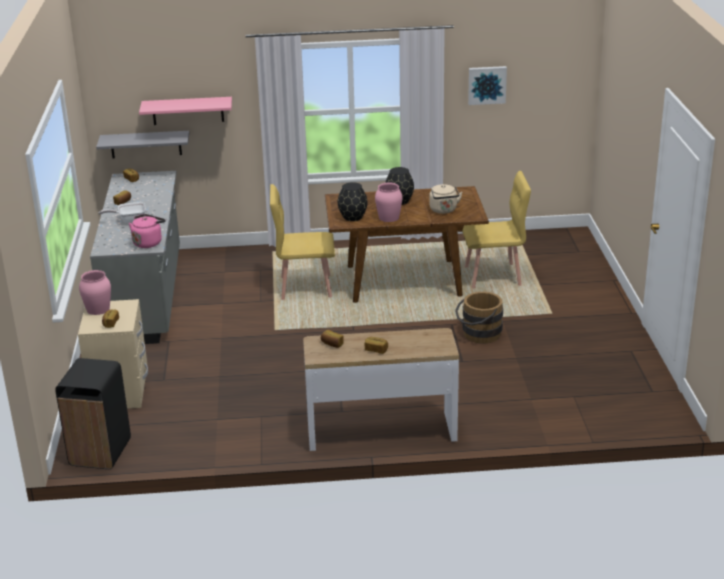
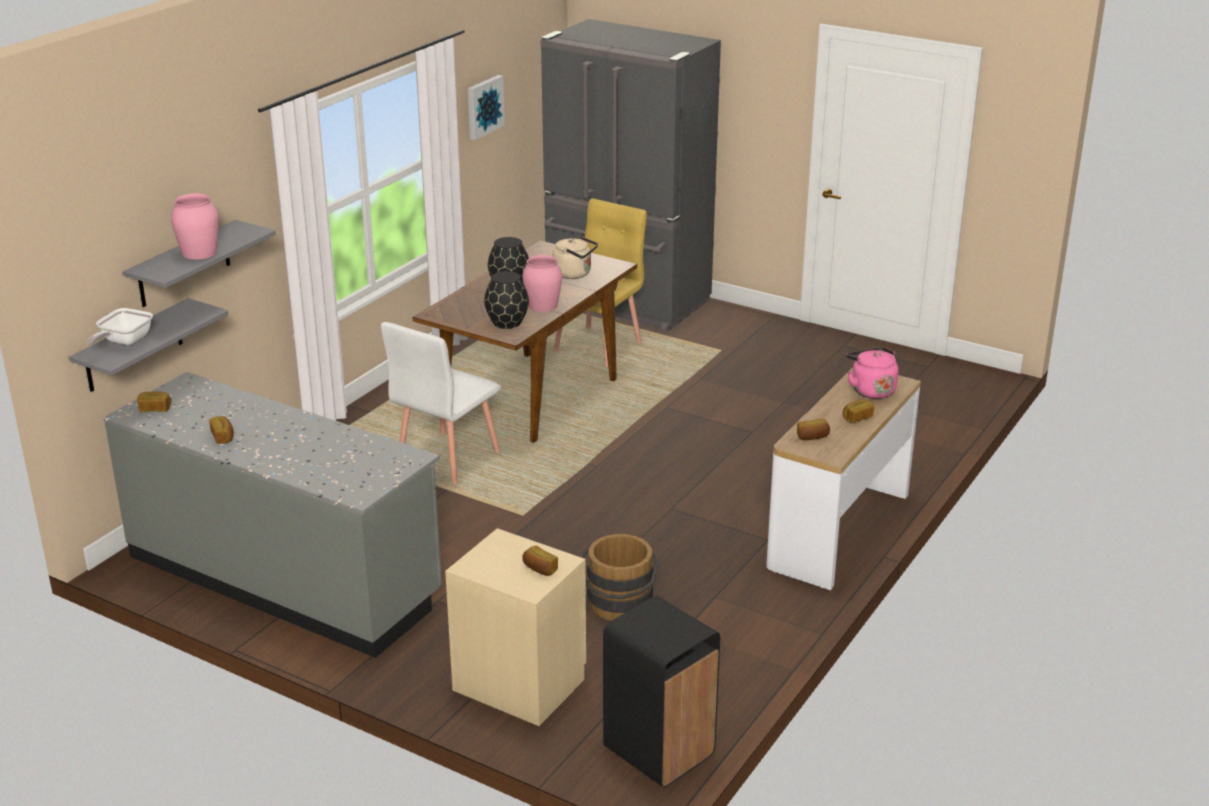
camera: 55 degrees left, 0 degrees up
(98, 309) = (483, 567): pink vase -> pink vase (199, 252)
(129, 220) = (295, 449): frying pan -> frying pan (123, 342)
(148, 242) = (392, 456): pink kettle -> pink kettle (871, 390)
(188, 110) = (184, 264): pink shelf -> grey shelf
(305, 287) = (447, 458): yellow chair -> white chair
(478, 335) = (711, 403): brown bucket -> brown bucket (619, 607)
(565, 261) = (626, 302): none -> grey fridge

